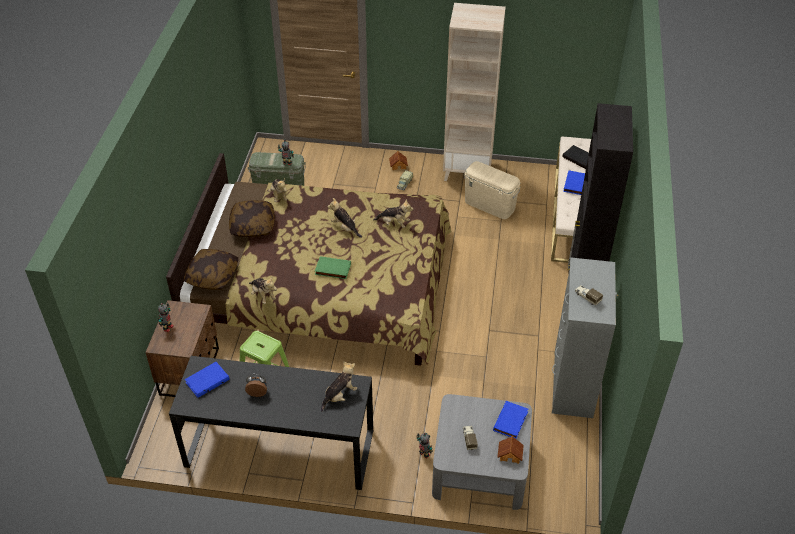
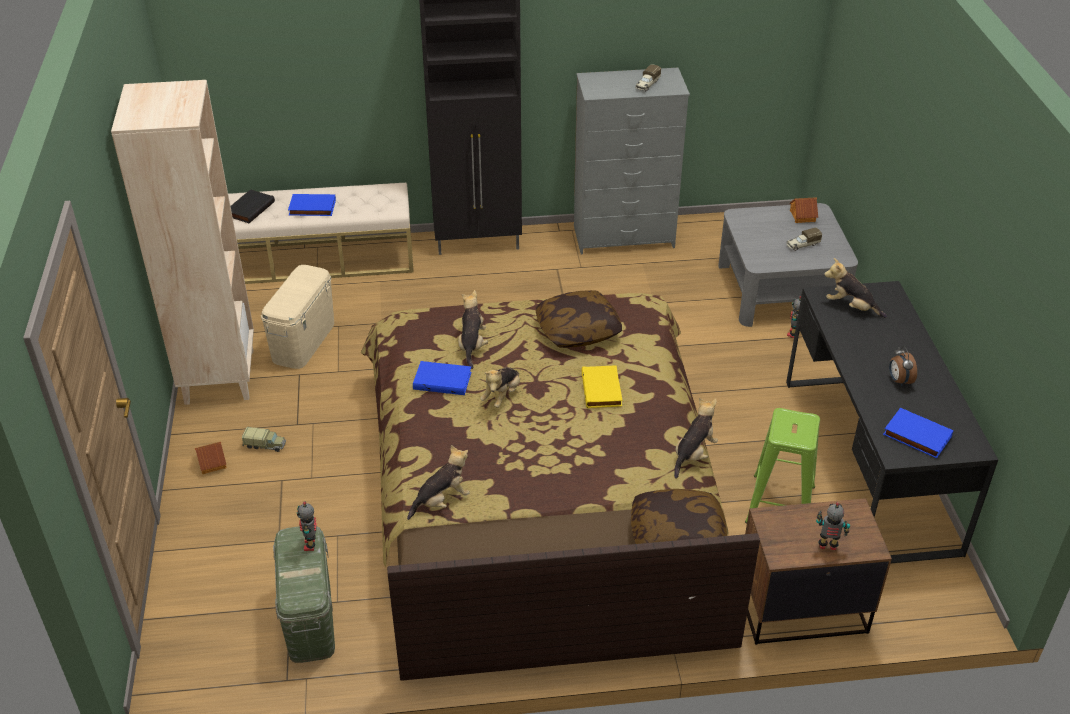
camera: 105 degrees left, 5 degrees down
(252, 225) = (536, 514): pillow -> pillow (578, 331)
(332, 270) = (603, 389): green book -> yellow book
(511, 421) = (757, 220): blue book -> blue book (443, 380)

